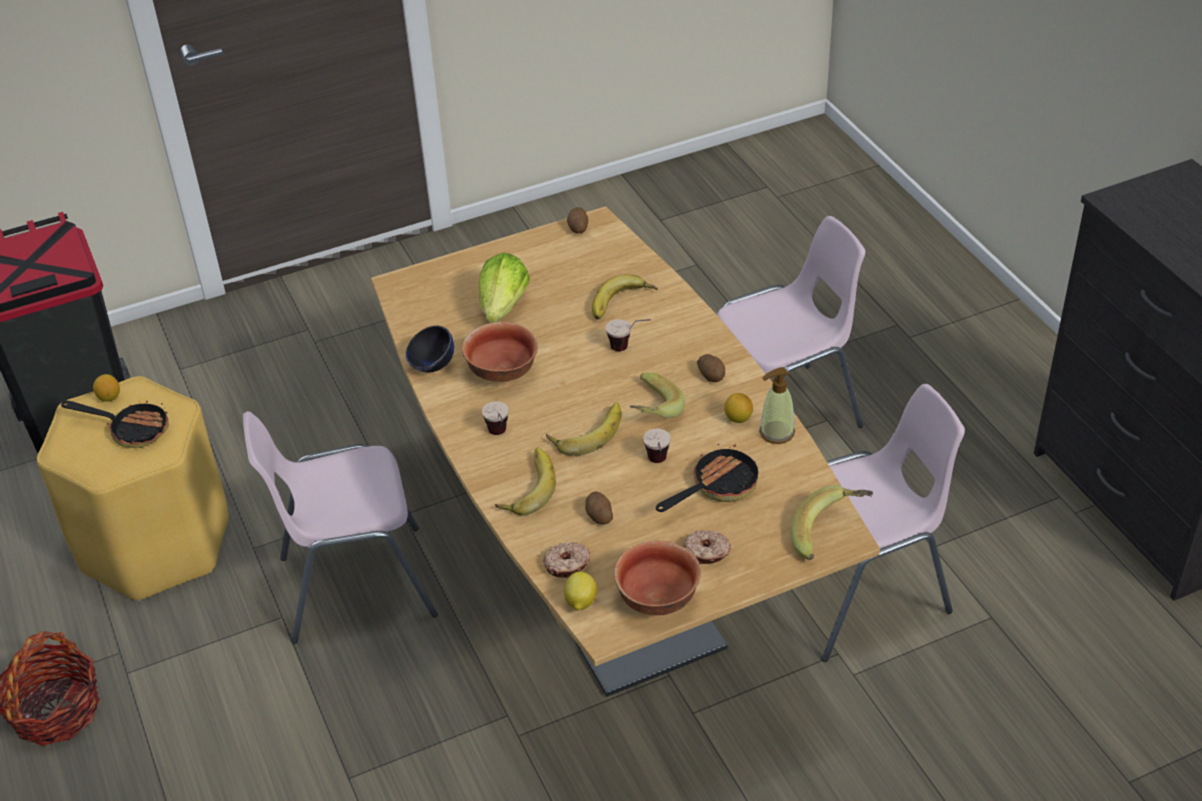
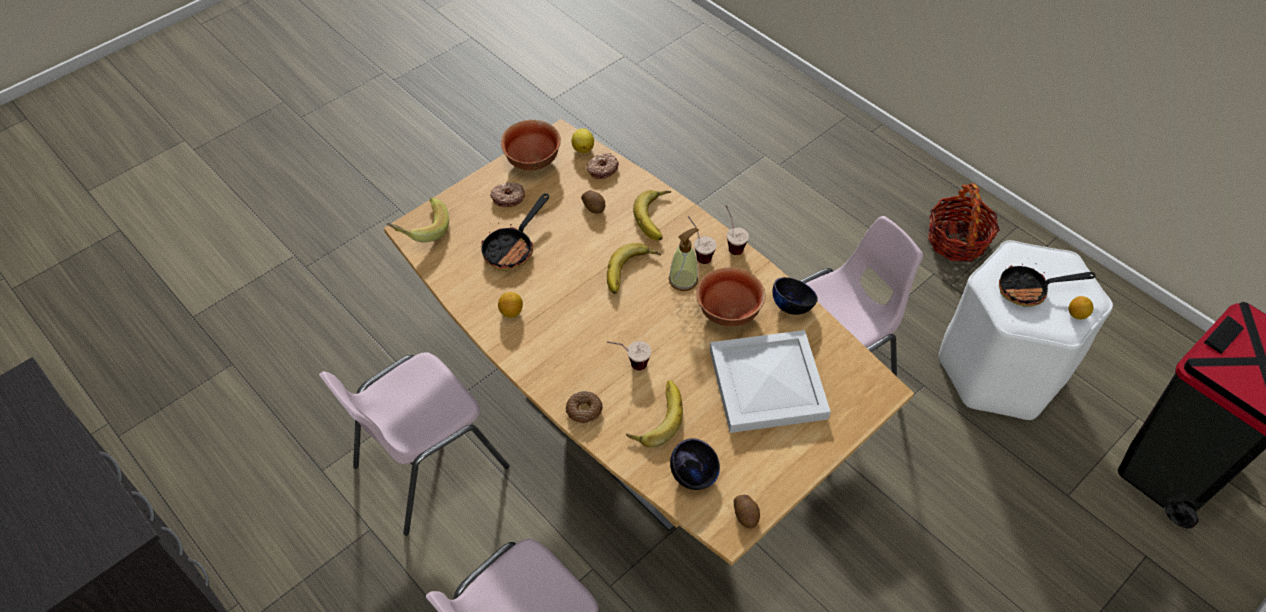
camera: 160 degrees right, 10 degrees up
(156, 543) = (1000, 370): yellow stool -> white stool
(503, 307) = (766, 385): lettuce -> white tray
(608, 259) = (694, 475): none -> black bowl
(649, 411) = (588, 303): banana -> none
(658, 465) = (564, 256): cup -> cup (732, 243)
(689, 320) = (584, 410): none -> donut
(712, 375) = (545, 351): potato -> none
(776, 432) = (476, 306): soap dispenser -> soap dispenser (683, 280)

